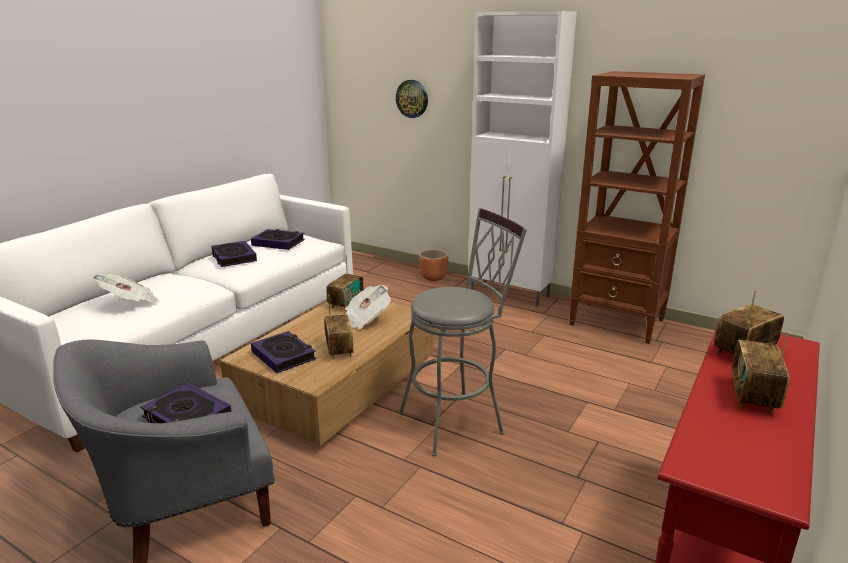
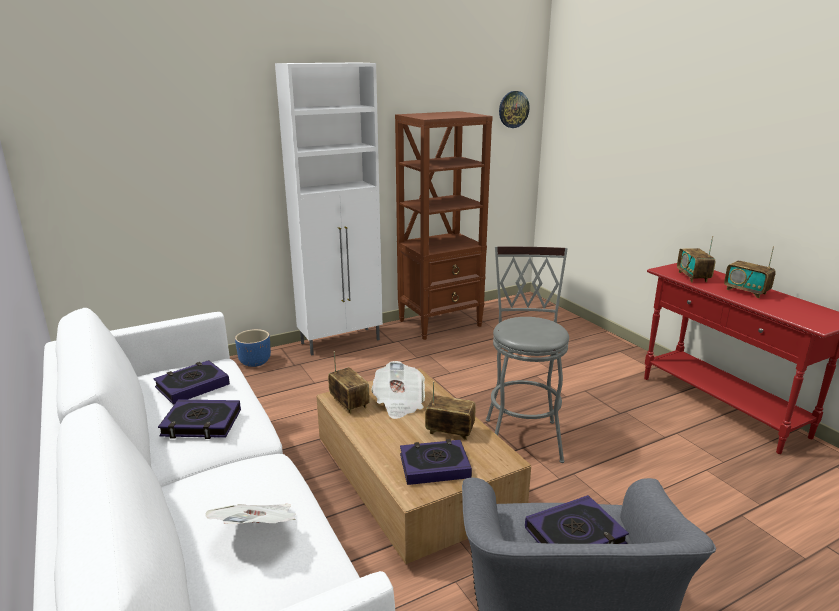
camera: 60 degrees left, 0 degrees up
(412, 98) = (176, 168): wall clock -> wall clock (513, 109)
(433, 277) = (255, 362): brown planter -> blue planter

